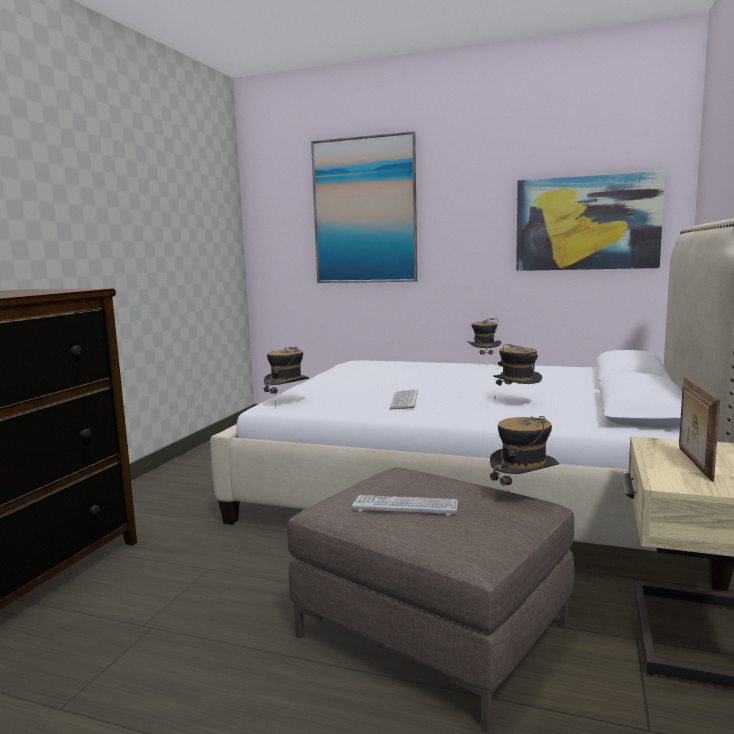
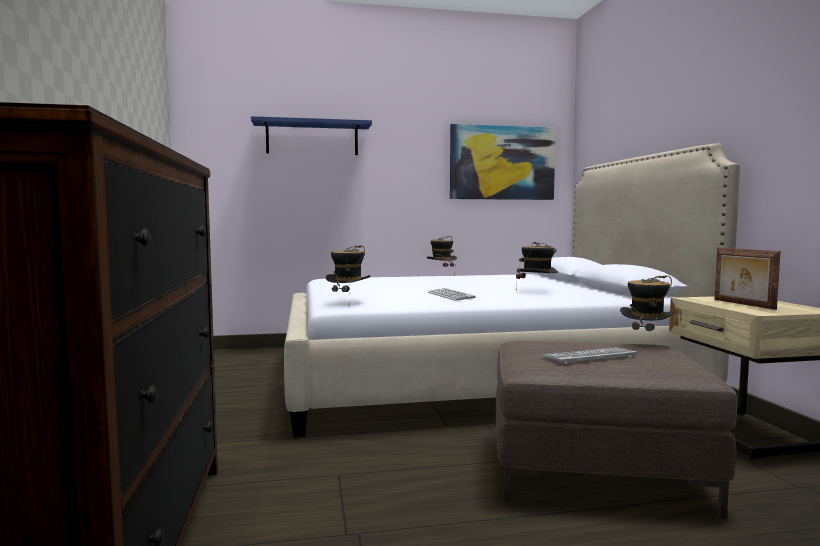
camera: 30 degrees left, 5 degrees down
(364, 211) = (312, 139): picture -> blue shelf

